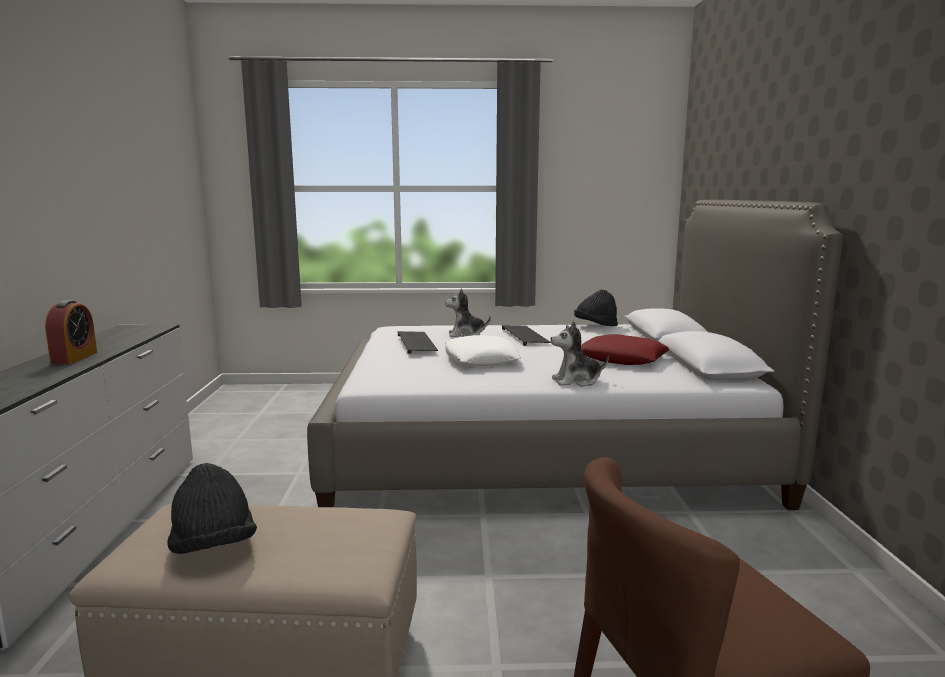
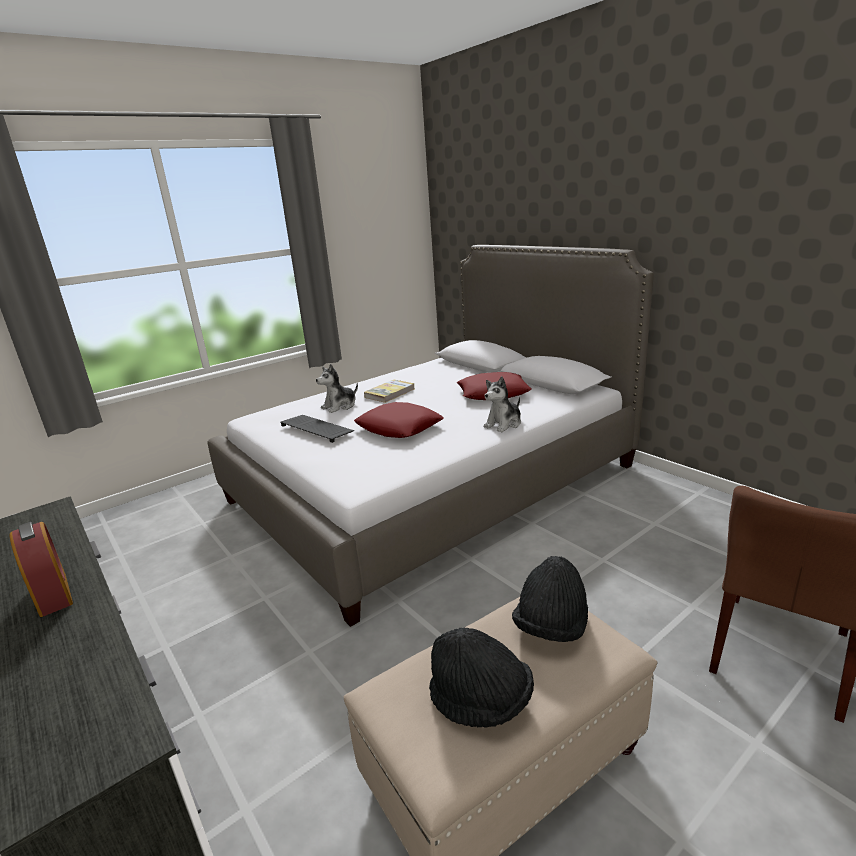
camera: 35 degrees left, 10 degrees up
(481, 359) = (399, 427): white pillow -> red pillow
(526, 336) = (390, 393): keyboard -> book
(595, 326) = (420, 368): black hat -> black hat (551, 626)

